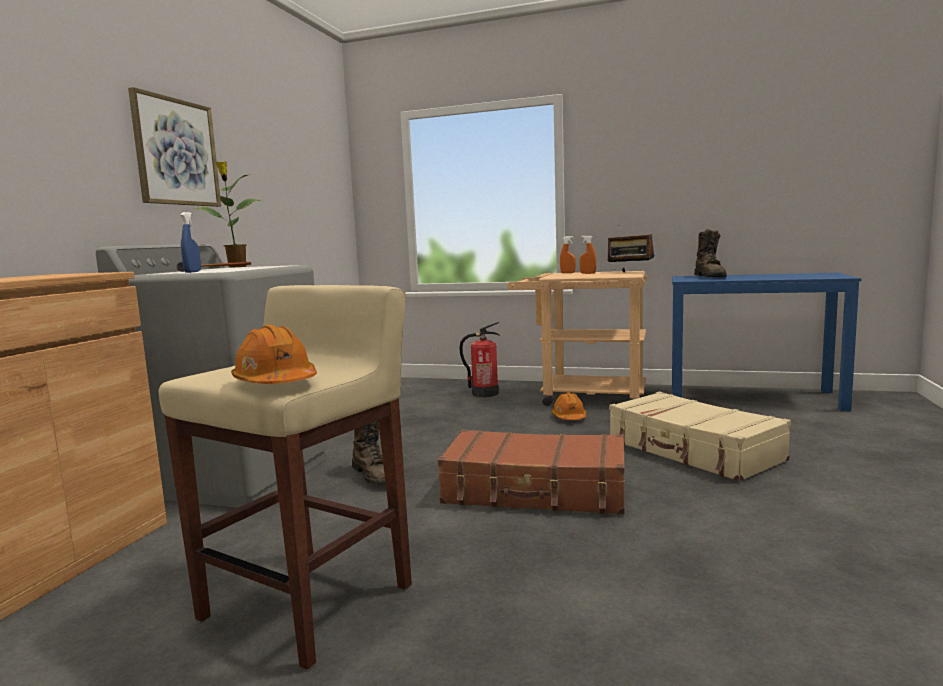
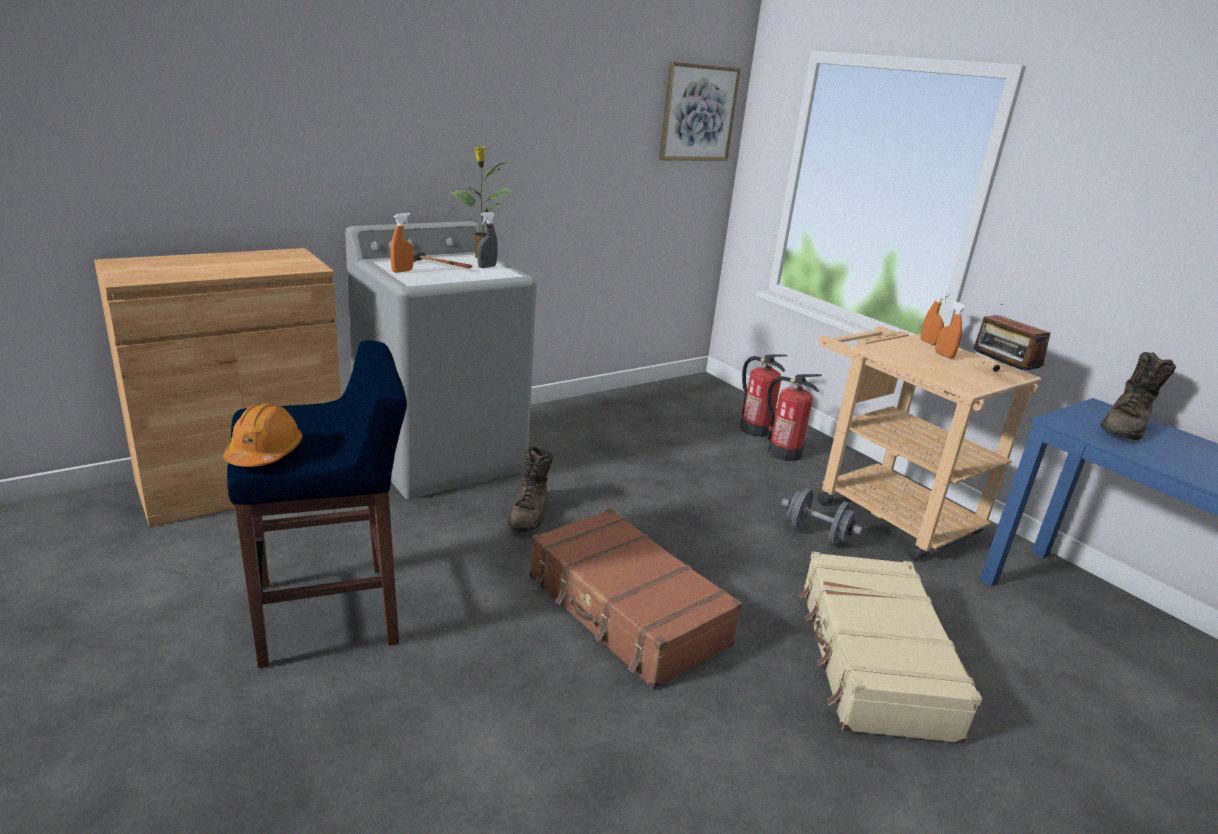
camera: 35 degrees right, 15 degrees up
(176, 152) = (461, 121): picture -> picture (698, 113)
(192, 272) = (402, 271): blue spray bottle -> orange spray bottle
(257, 266) = (487, 267): none -> grey spray bottle
(311, 600) = (330, 613): beige stool -> blue stool
(448, 390) = (755, 429): none -> fire extinguisher
(569, 417) = (816, 534): orange hard hat -> grey dumbbell

